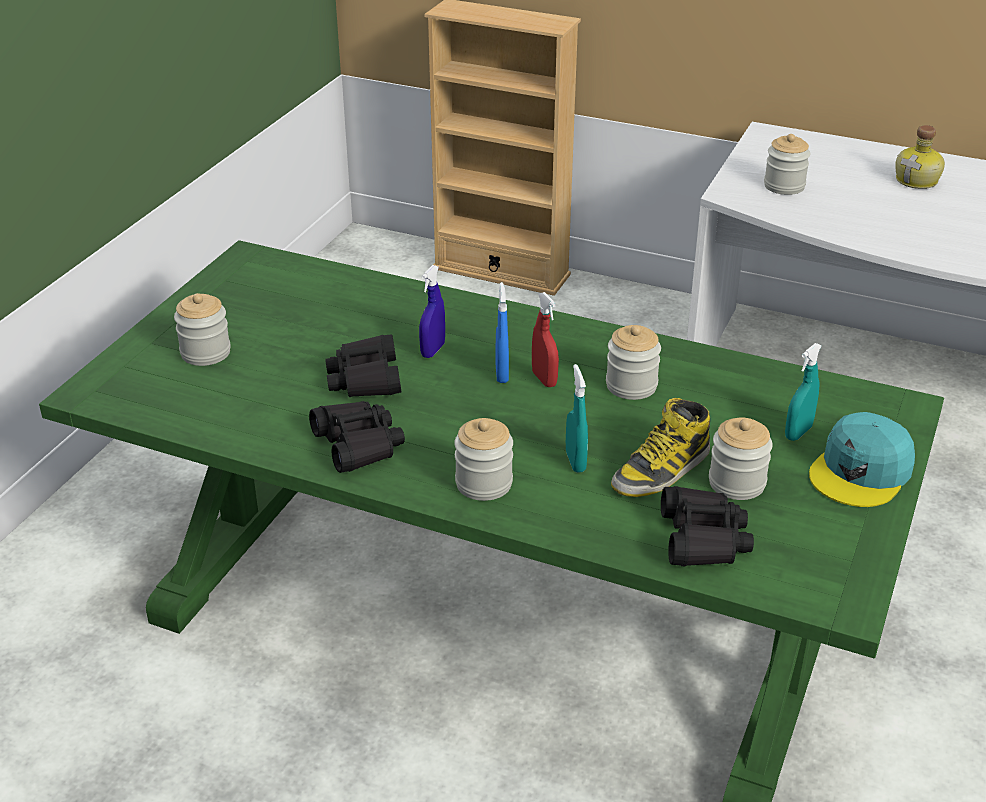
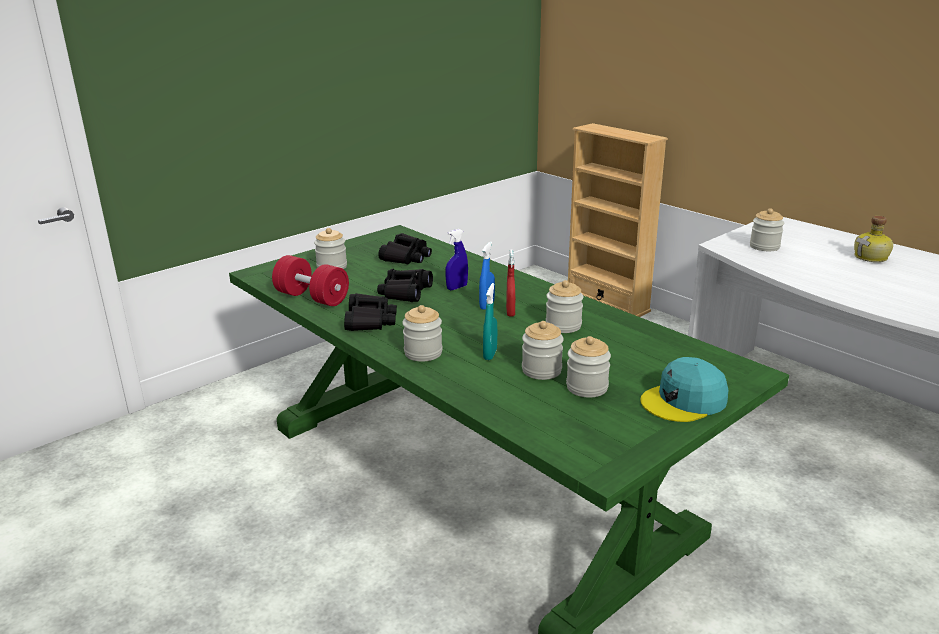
camera: 25 degrees right, 10 degrees down
(229, 422) = (312, 298): none -> red dumbbell
(661, 470) = (541, 370): boot -> jar
(703, 539) = (535, 410): black binoculars -> black binoculars (406, 257)
(798, 433) = (656, 371): turquoise spray bottle -> none

